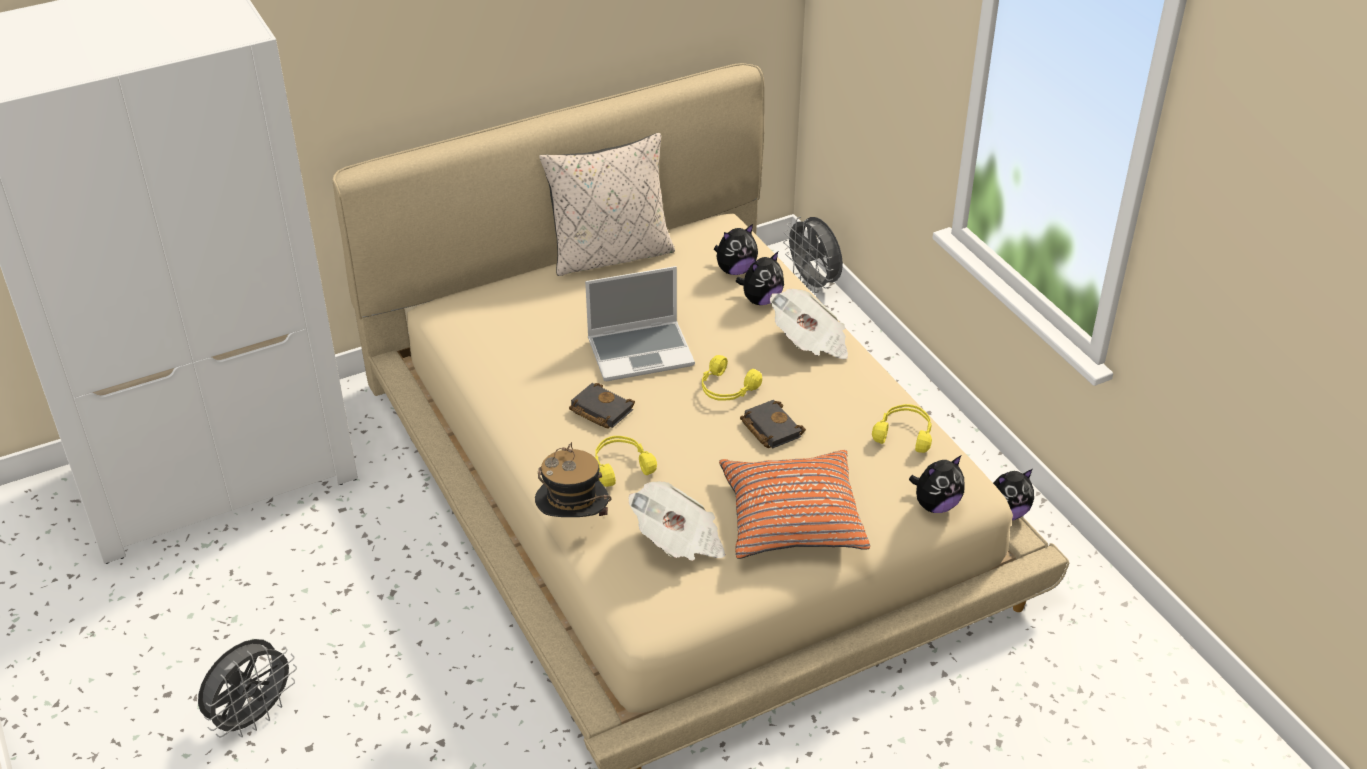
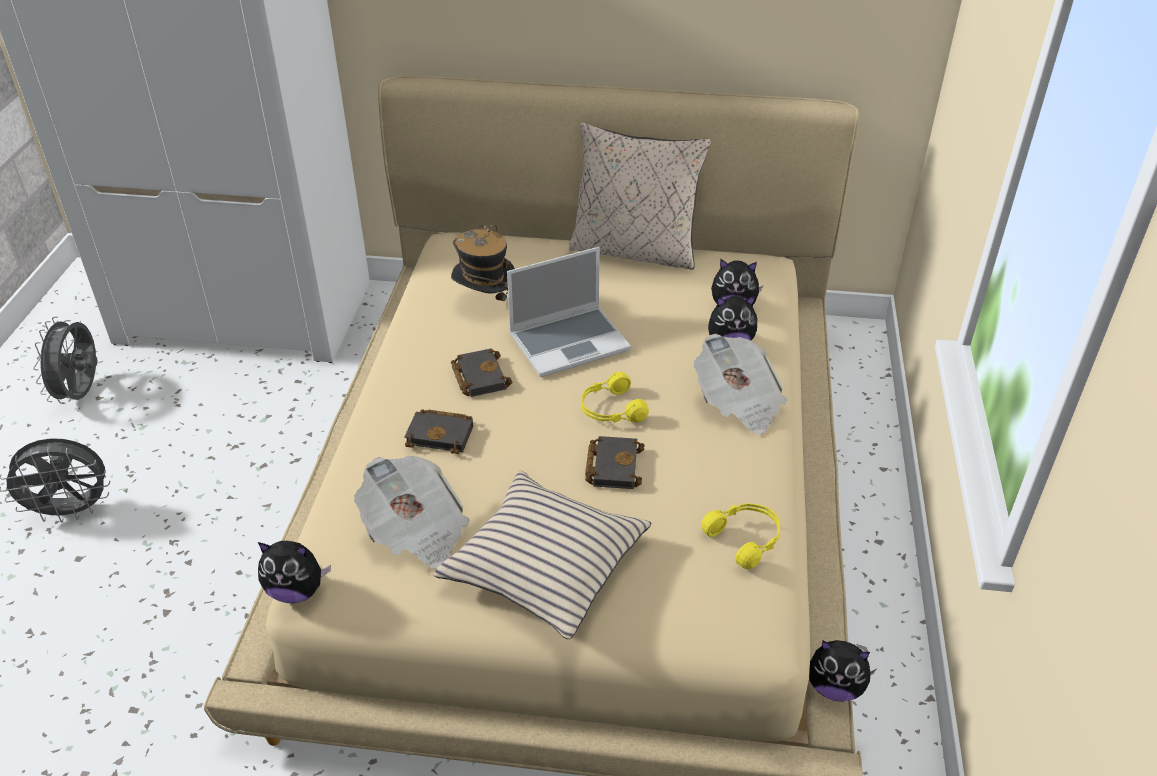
camera: 35 degrees right, 0 degrees up
(573, 523) = (349, 466): hat -> hat (485, 302)
(620, 466) = (442, 434): yellow headphones -> black book
(641, 351) = (570, 342): laptop -> laptop turned 45 degrees counterclockwise
(792, 517) = (544, 564): orange pillow -> beige pillow
(813, 283) = (870, 368): grey fan -> grey fan (82, 394)
(935, 504) = (708, 632): plush toy -> plush toy (296, 591)

